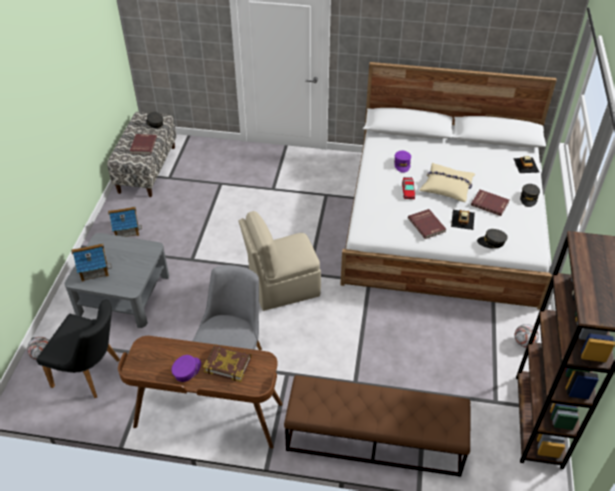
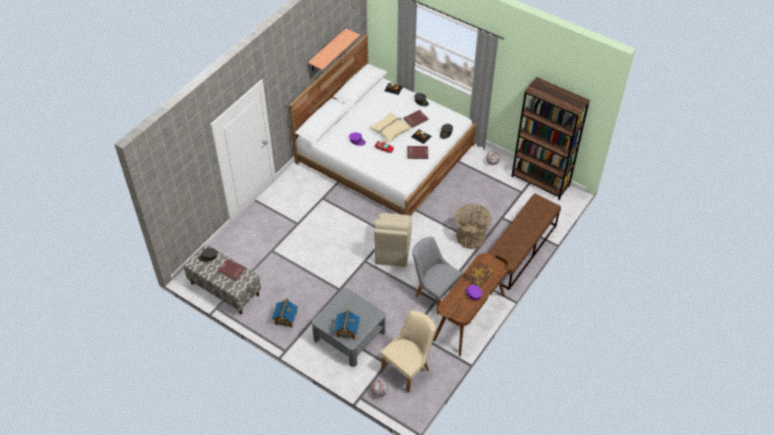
camera: 65 degrees left, 5 degrees up
(92, 373) = (409, 367): black chair -> beige chair
(360, 365) = (471, 237): none -> basket
(469, 42) = (327, 50): none -> shelf

